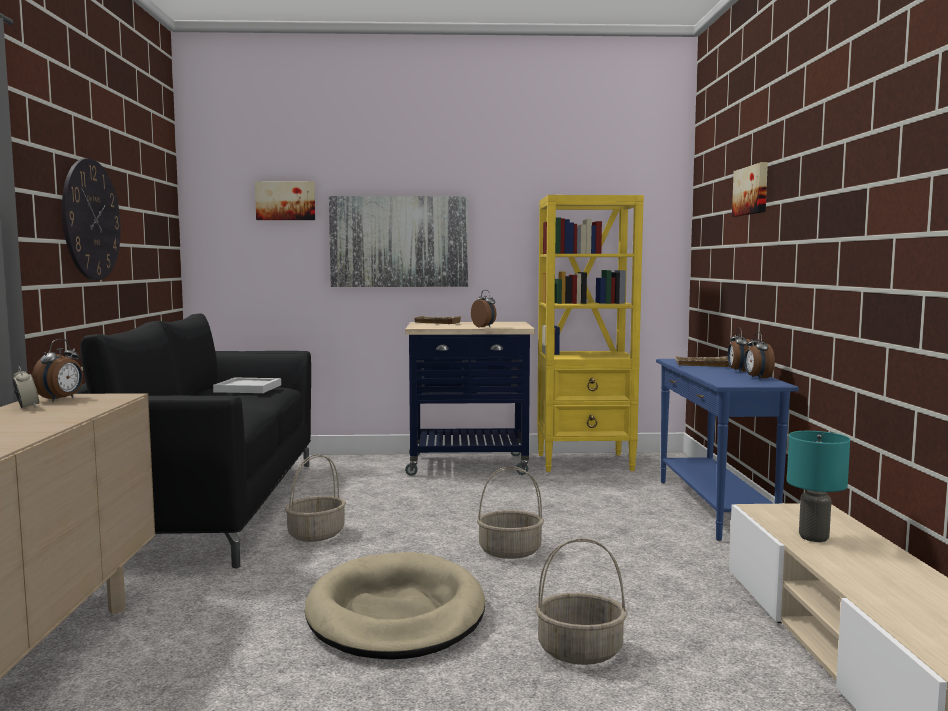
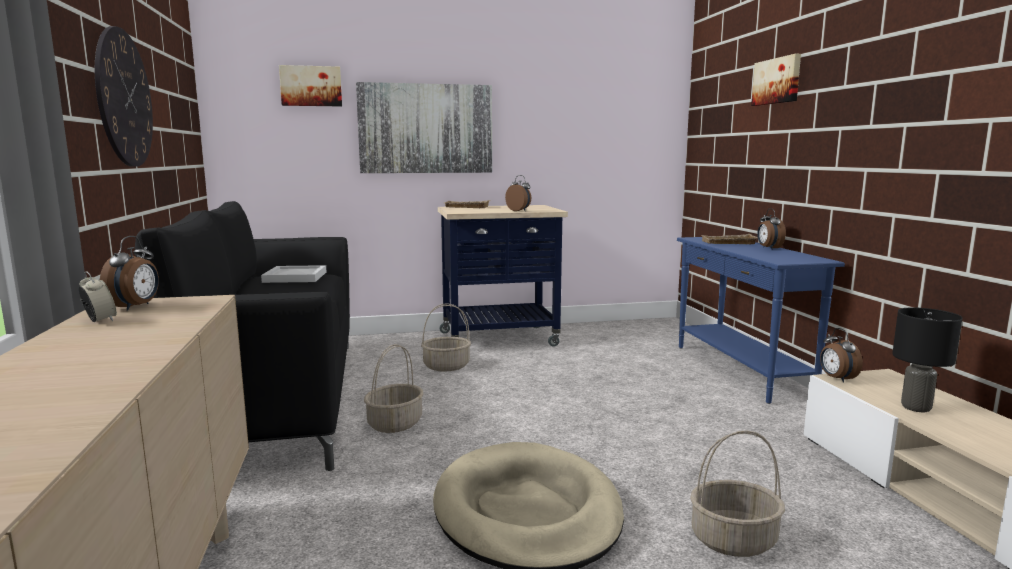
camera: 10 degrees left, 5 degrees up
(510, 551) = (594, 428): basket -> basket (447, 366)
(585, 462) = (601, 331): yellow bookcase -> none
(757, 378) = (796, 255): alarm clock -> alarm clock (836, 378)
(815, 538) = (917, 408): turquoise table lamp -> black table lamp

